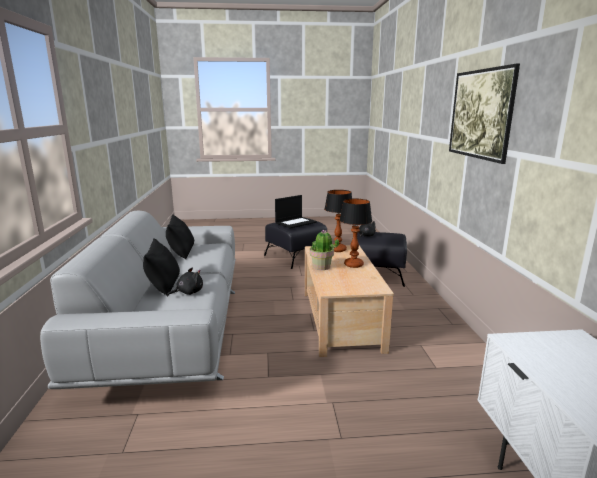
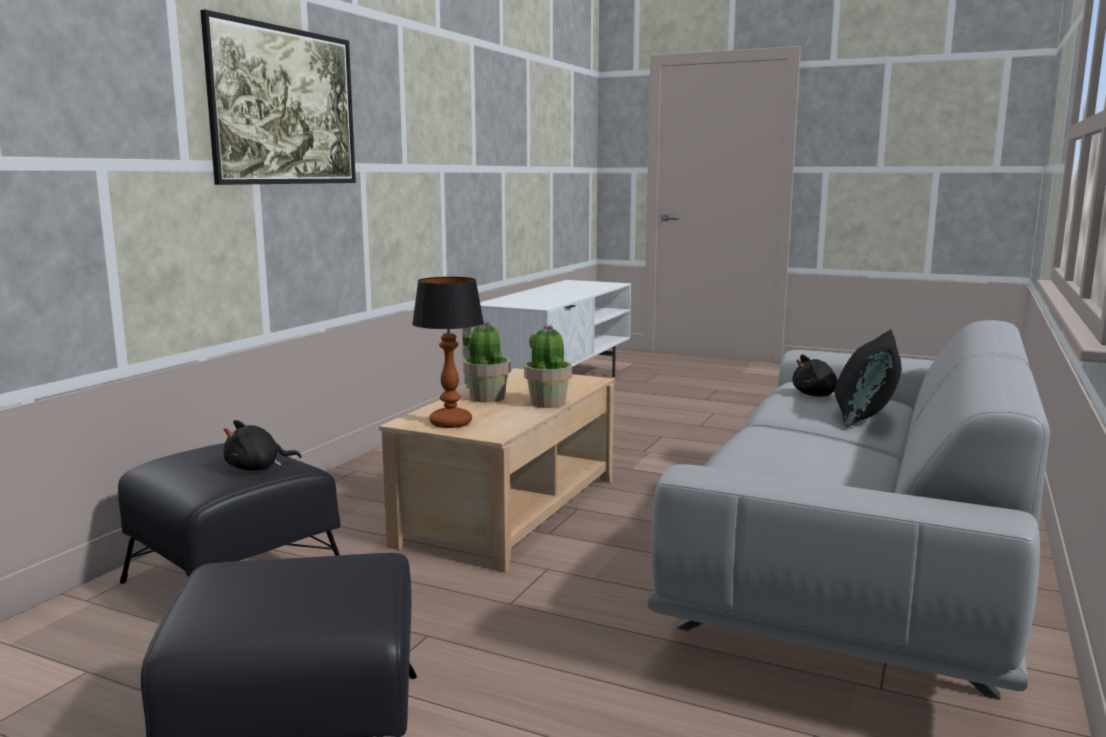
camera: 150 degrees left, 5 degrees down
(181, 253) = (840, 473): black pillow -> none
(296, 222) = (306, 575): laptop -> none
(353, 265) = (487, 398): table lamp -> potted plant

